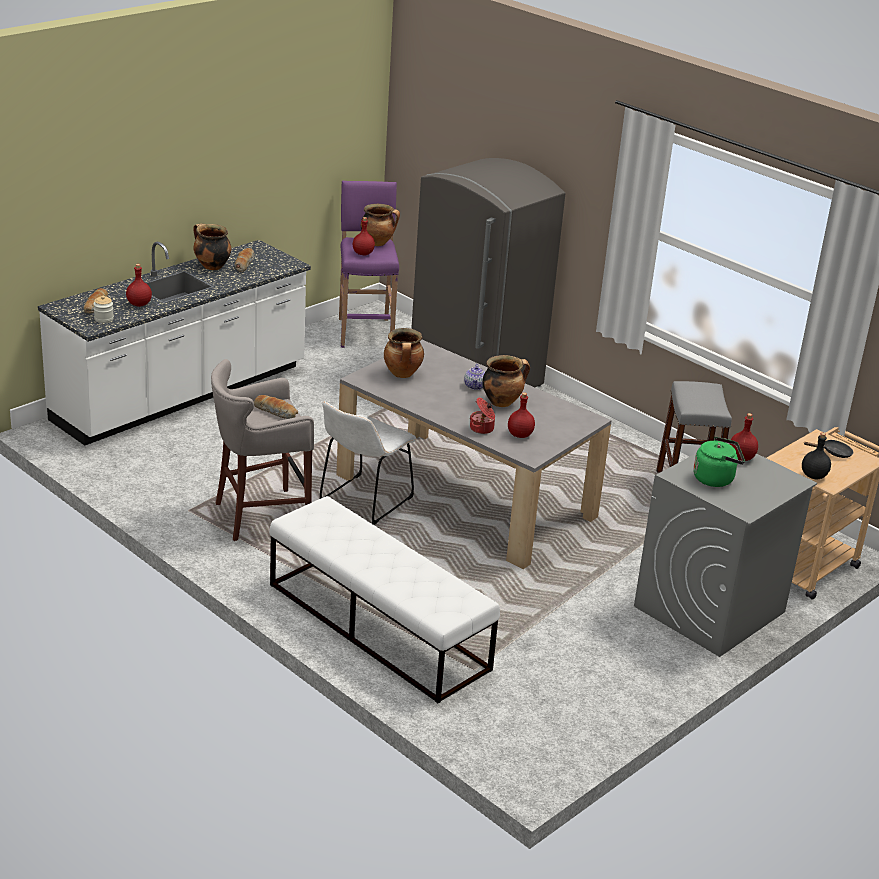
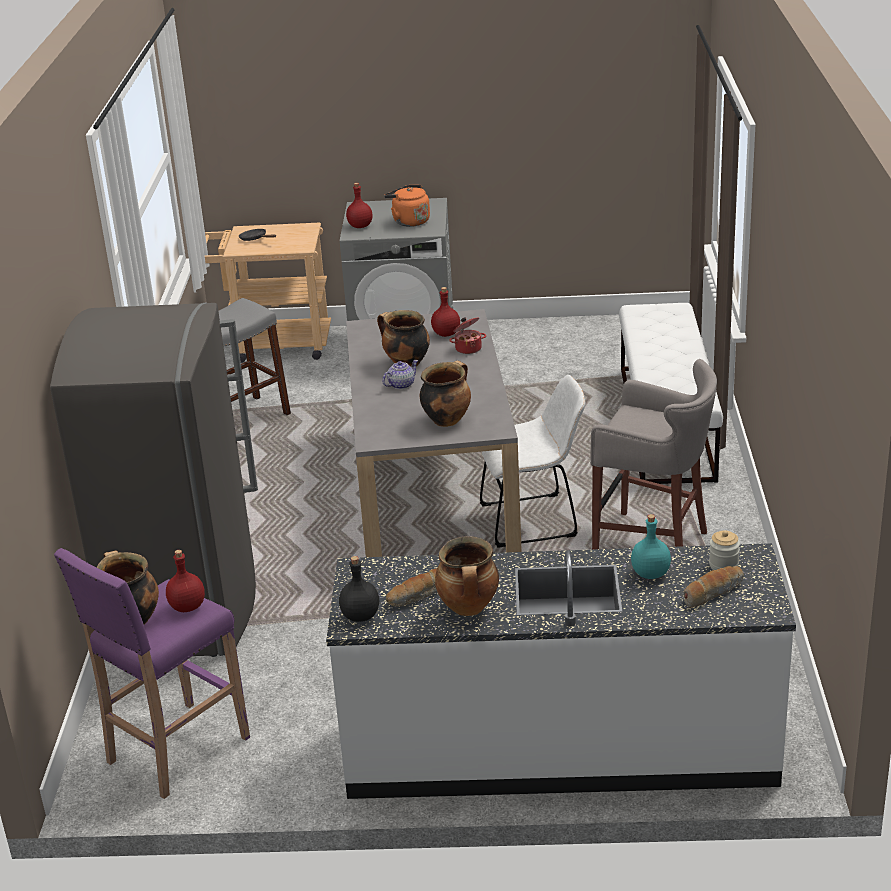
camera: 130 degrees left, 0 degrees up
(139, 304) = (649, 573): red bottle -> turquoise bottle
(276, 412) = (634, 424): bread -> none
(716, 479) = (409, 221): green kettle -> orange kettle
(814, 476) = (306, 232): black bottle -> black bottle (360, 616)

